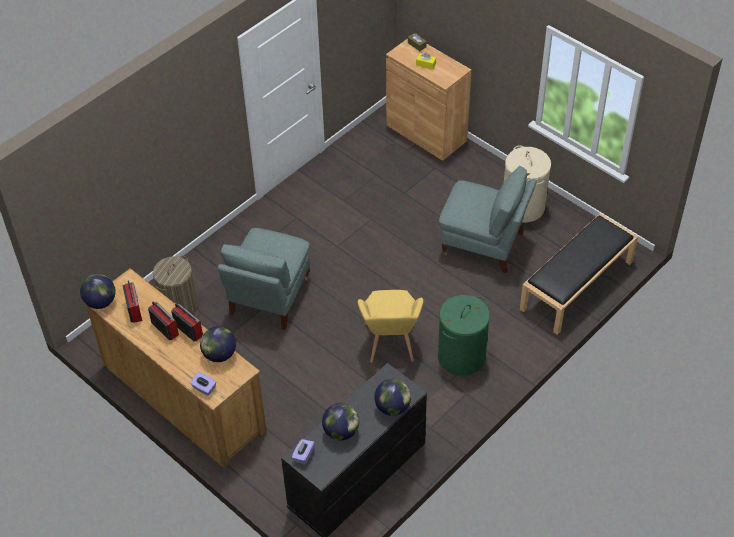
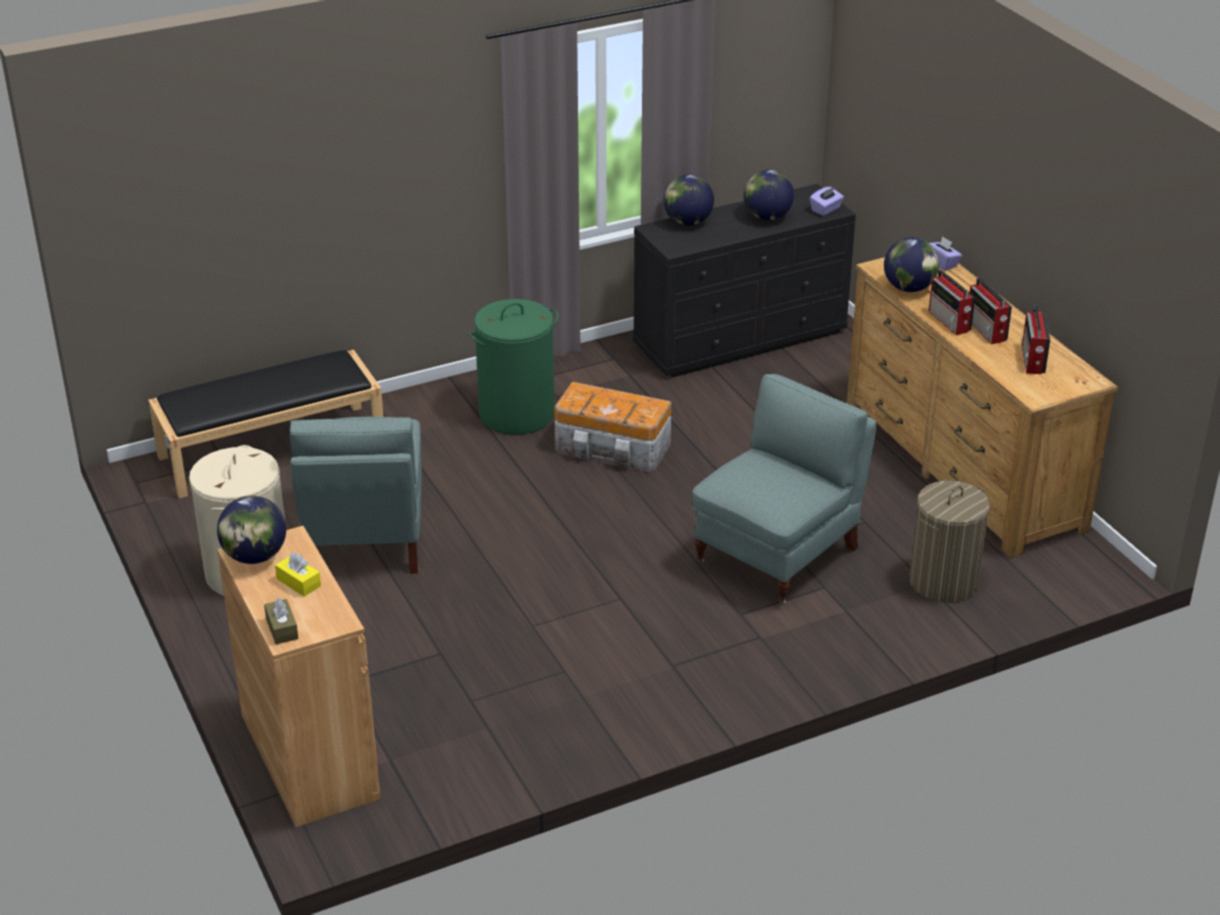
camera: 160 degrees left, 15 degrees down
(100, 302) = (1088, 380): globe -> globe (255, 556)
(390, 346) = (613, 449): yellow armchair -> storage box
(483, 244) = (365, 537): grey armchair -> grey armchair turned 135 degrees counterclockwise

